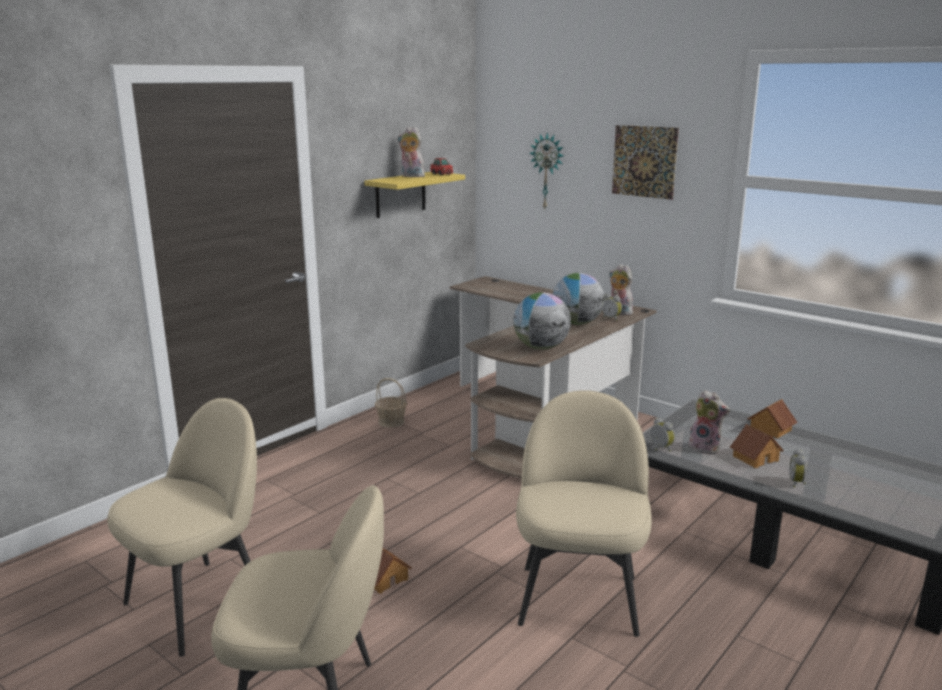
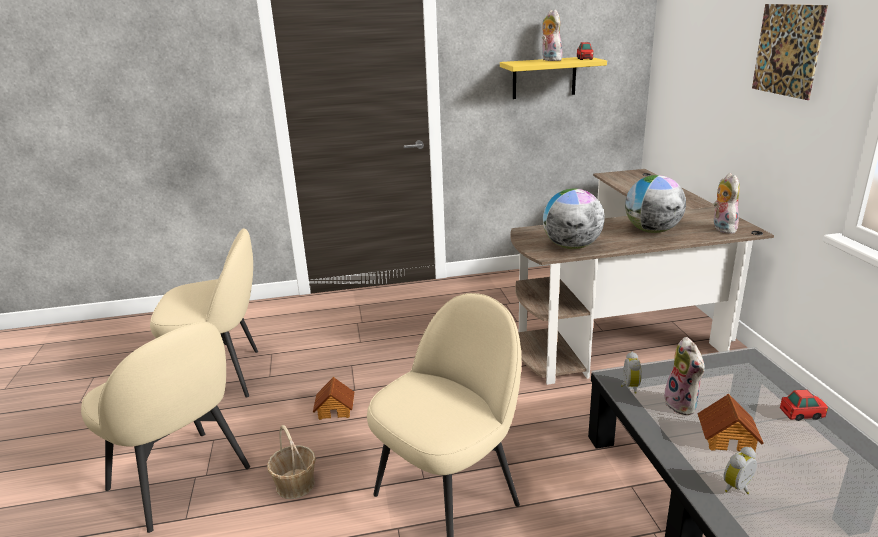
camera: 40 degrees right, 5 degrees up
(391, 422) = (497, 287): basket -> basket (295, 485)
(547, 171) = (702, 60): wall clock -> none
(611, 318) = (700, 233): alarm clock -> none
(770, 429) = (802, 414): toy house -> toy car

